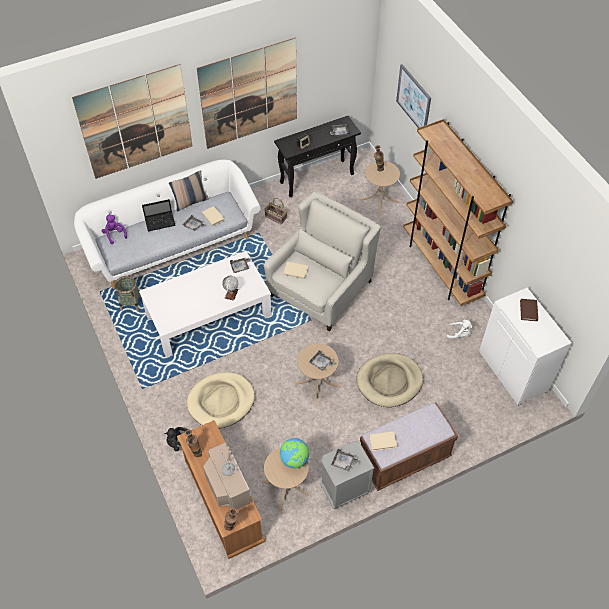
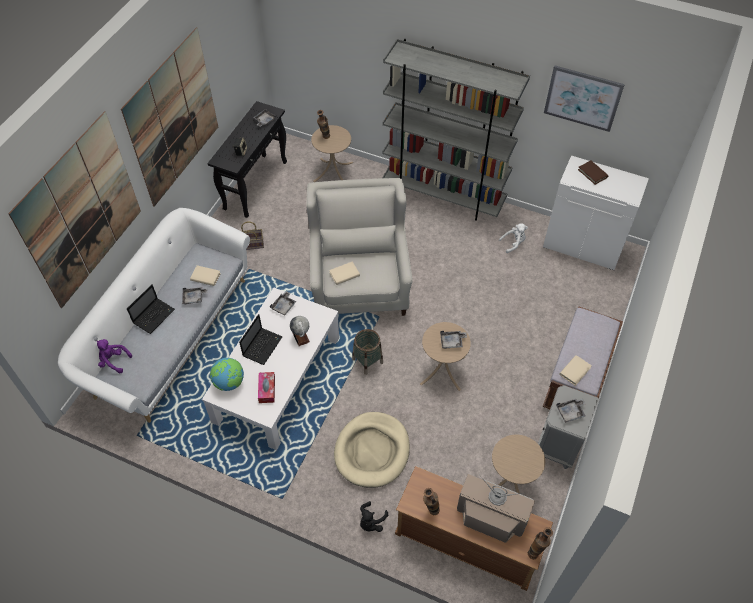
camera: 40 degrees left, 0 degrees up
(131, 303) = (184, 423): basket -> basket (367, 361)
(180, 311) = (267, 390): none -> tissue box
(190, 202) = (166, 277): pillow -> none
(203, 283) = (262, 346): none -> laptop
(294, 459) = (518, 446): globe -> globe (229, 382)
(389, 381) = (499, 323): beige dog bed -> none
(414, 99) = (339, 40): picture -> picture (582, 98)
(441, 267) = (443, 196): brown bookcase -> grey bookcase

